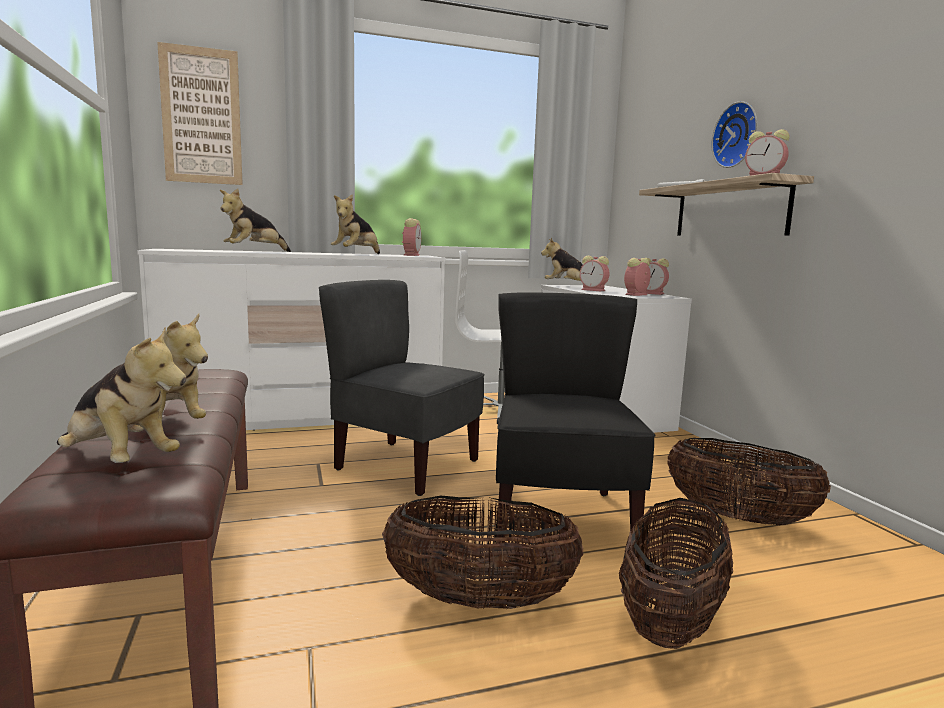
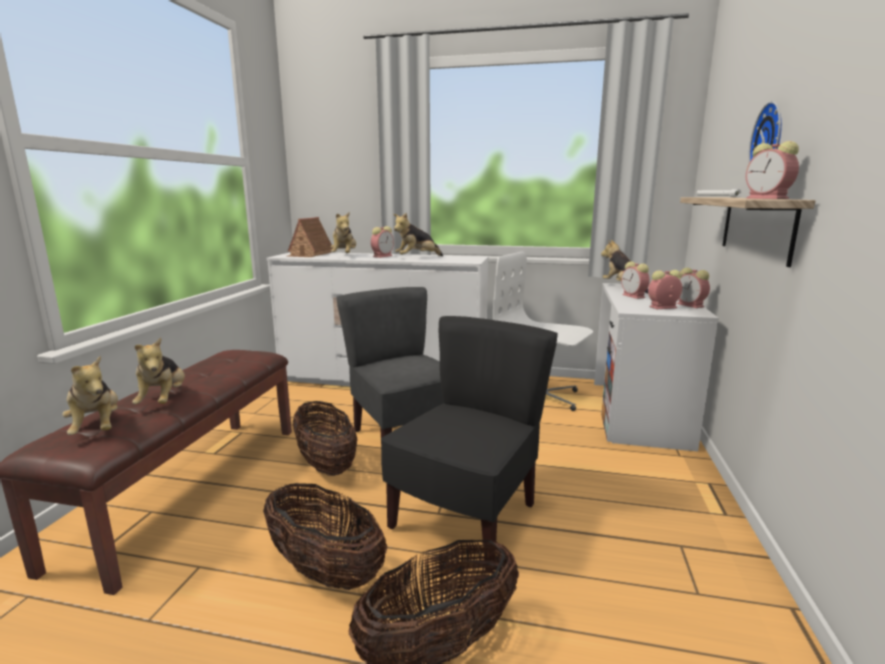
camera: 30 degrees right, 5 degrees up
(194, 250) = (310, 254): none -> toy house
(201, 116) = (328, 153): picture -> none
(254, 251) = (344, 256): plush toy -> plush toy turned 75 degrees counterclockwise
(411, 255) = (465, 258): alarm clock -> alarm clock (383, 256)
(738, 518) = (636, 568): basket -> basket (326, 464)

